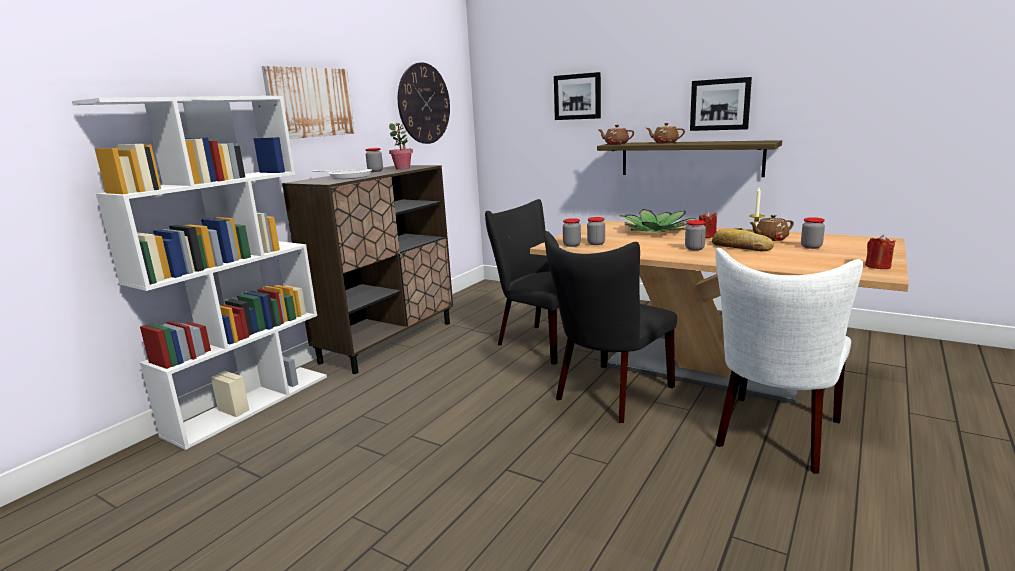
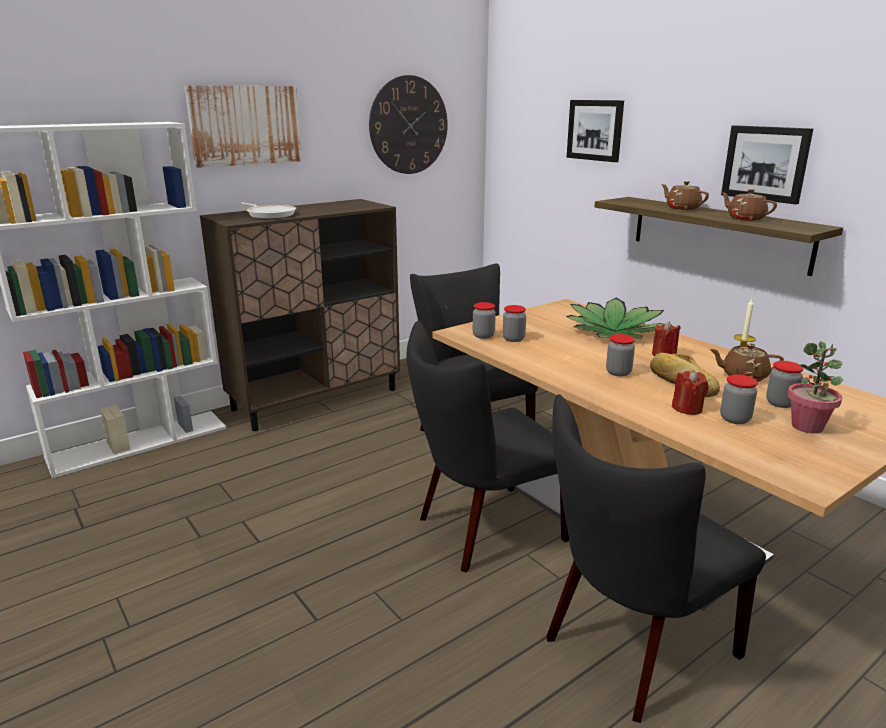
camera: 20 degrees right, 5 degrees up
(375, 171) = (314, 208): jar -> jar (735, 419)
(403, 168) = (347, 207): potted plant -> potted plant (807, 427)
(616, 144) = (623, 200): brown teapot -> brown teapot (745, 218)
(775, 436) = (632, 650): white chair -> black chair
(878, 266) = (826, 462): red candle -> red candle (687, 408)

